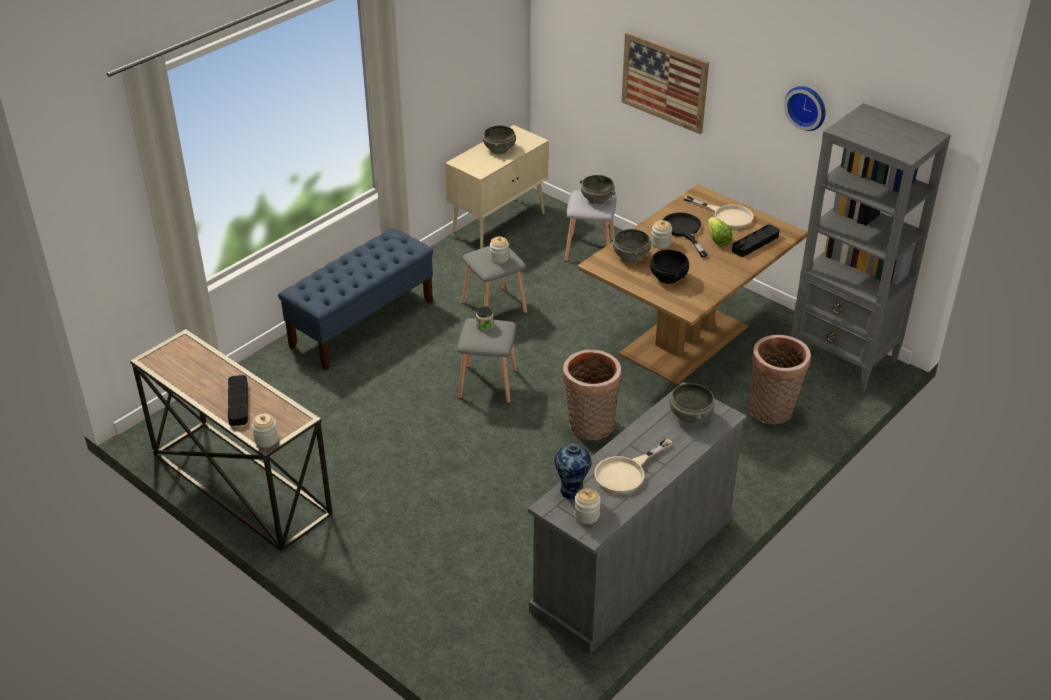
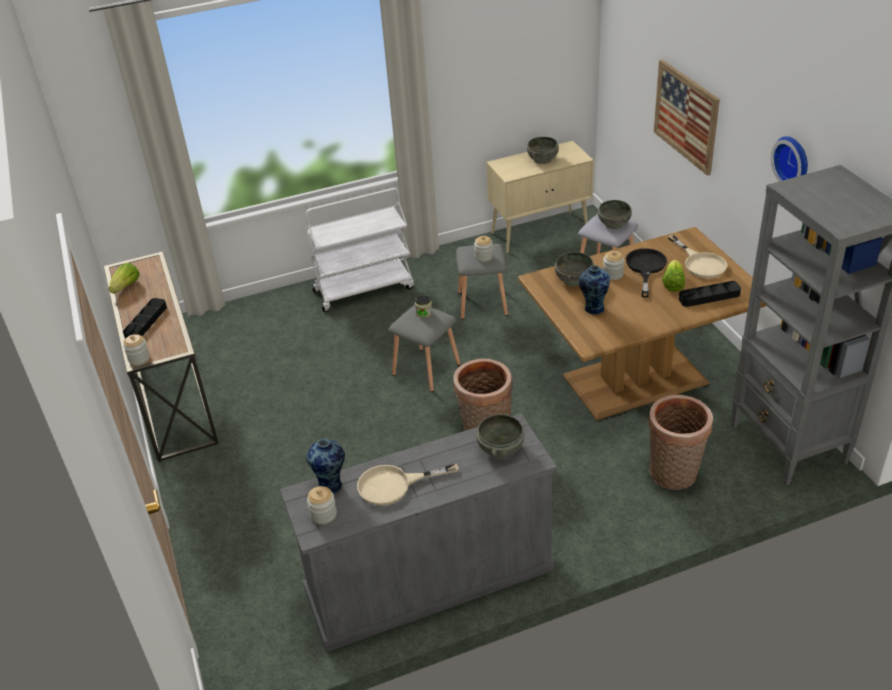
camera: 30 degrees right, 0 degrees up
(180, 374) = (126, 286): none -> lettuce
(362, 324) = (364, 289): blue bench -> white cart
(667, 277) = (593, 308): black bowl -> vase

